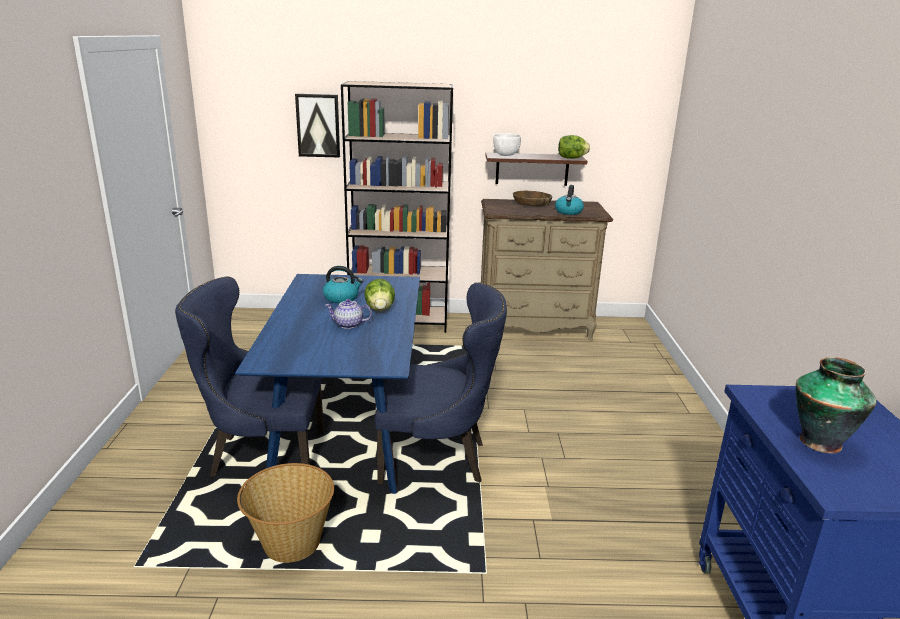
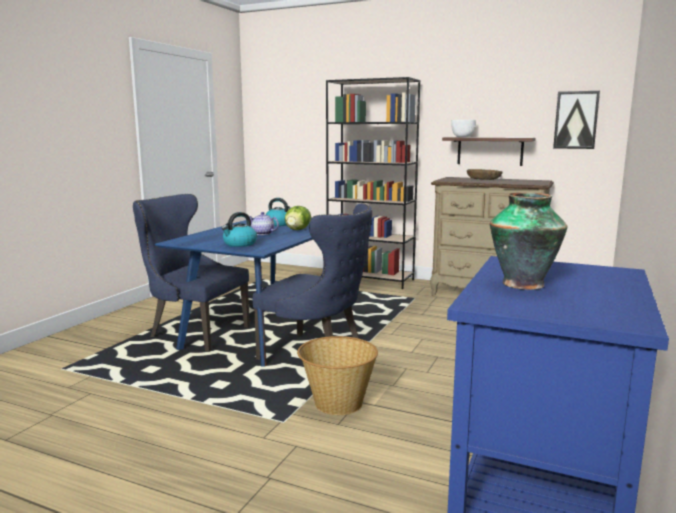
camera: 25 degrees right, 10 degrees down
(290, 543) = (163, 378): basket -> basket (337, 403)
(318, 125) = (321, 119): picture -> picture (576, 120)
(568, 212) = (510, 182): kettle -> kettle (239, 244)
(571, 158) = (519, 137): lettuce -> none

